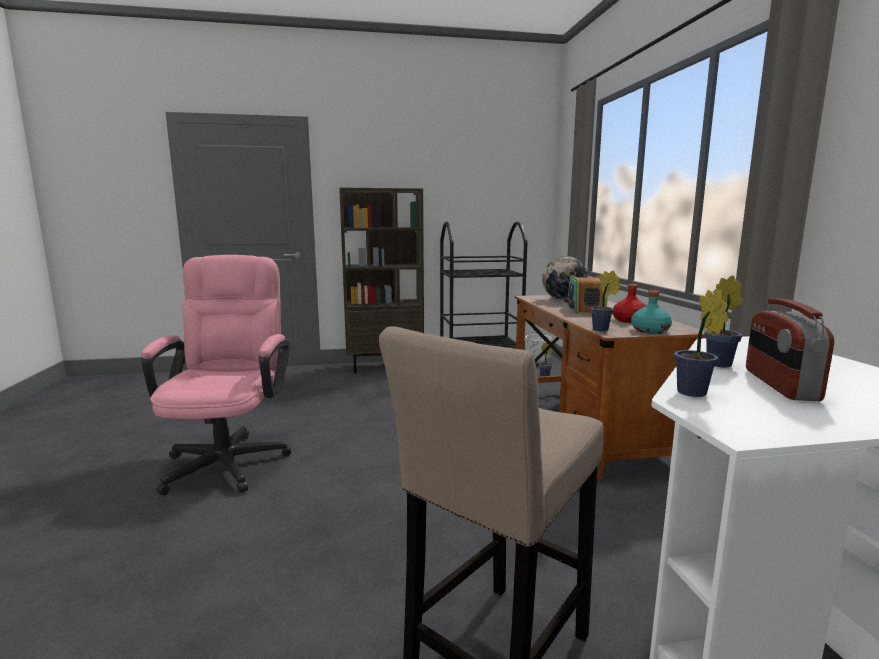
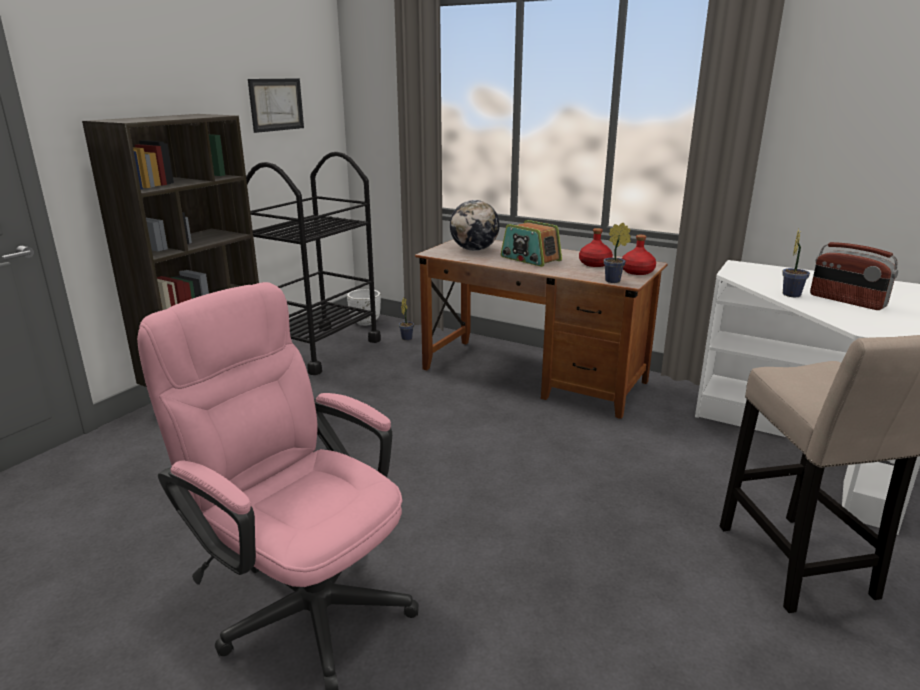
camera: 50 degrees left, 10 degrees up
(487, 188) = (276, 104): none -> picture
(649, 330) = (636, 271): turquoise bottle -> red bottle
(694, 394) = (852, 323): potted plant -> none

